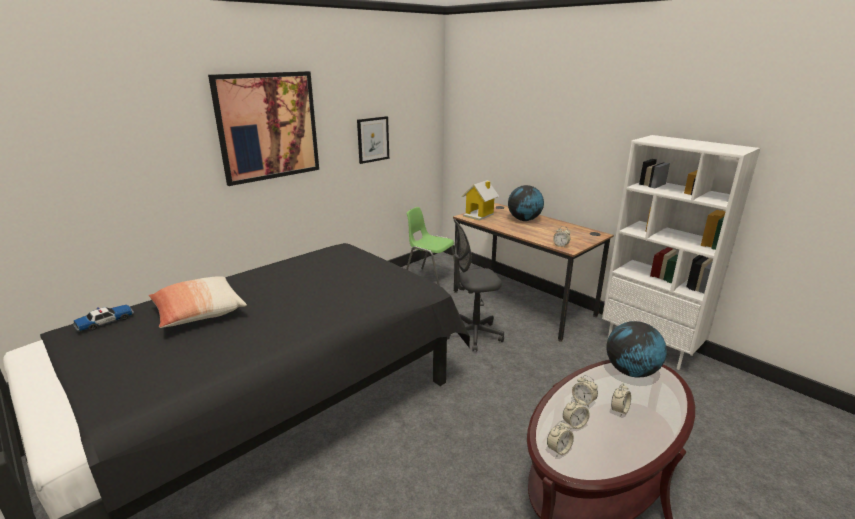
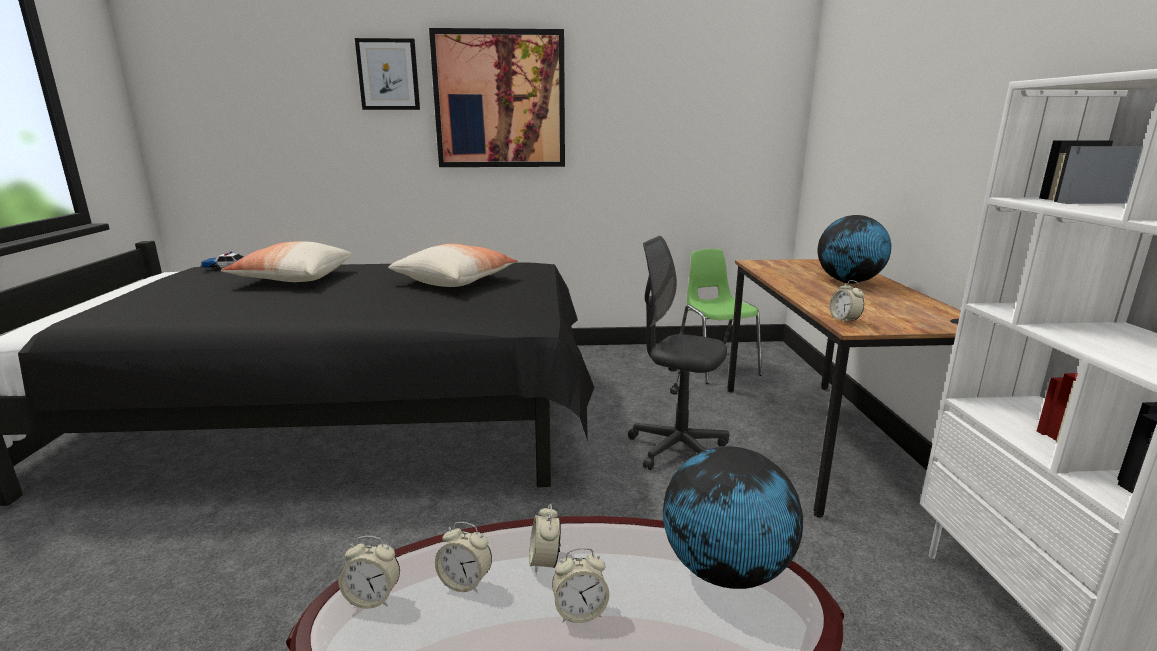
camera: 40 degrees right, 5 degrees down
(326, 276) = (456, 281): none -> pillow
(373, 139) = (662, 137): picture -> picture (388, 74)
(479, 215) = (781, 265): toy house -> none

